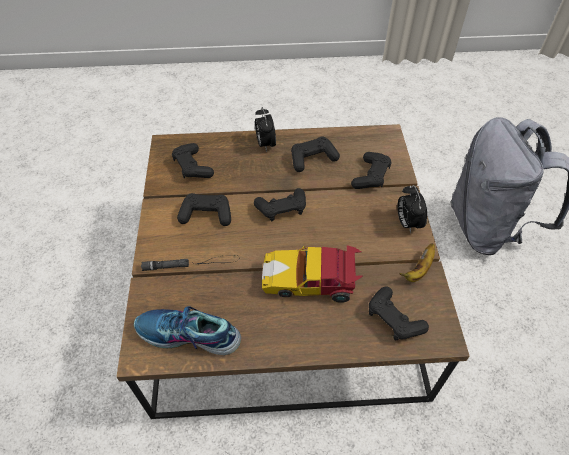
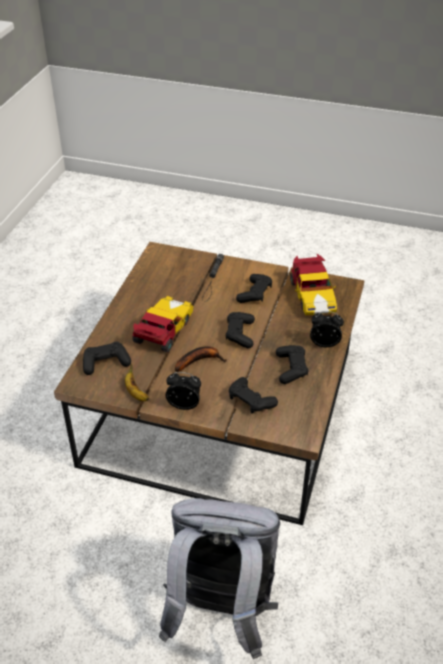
camera: 110 degrees right, 10 degrees down
(188, 336) = (157, 269): shoe -> none
(192, 167) = (312, 295): black game controller -> toy car
(340, 231) = (199, 360): none -> banana

